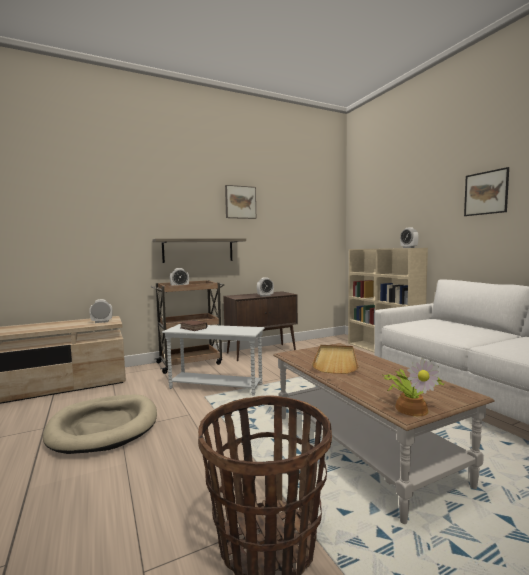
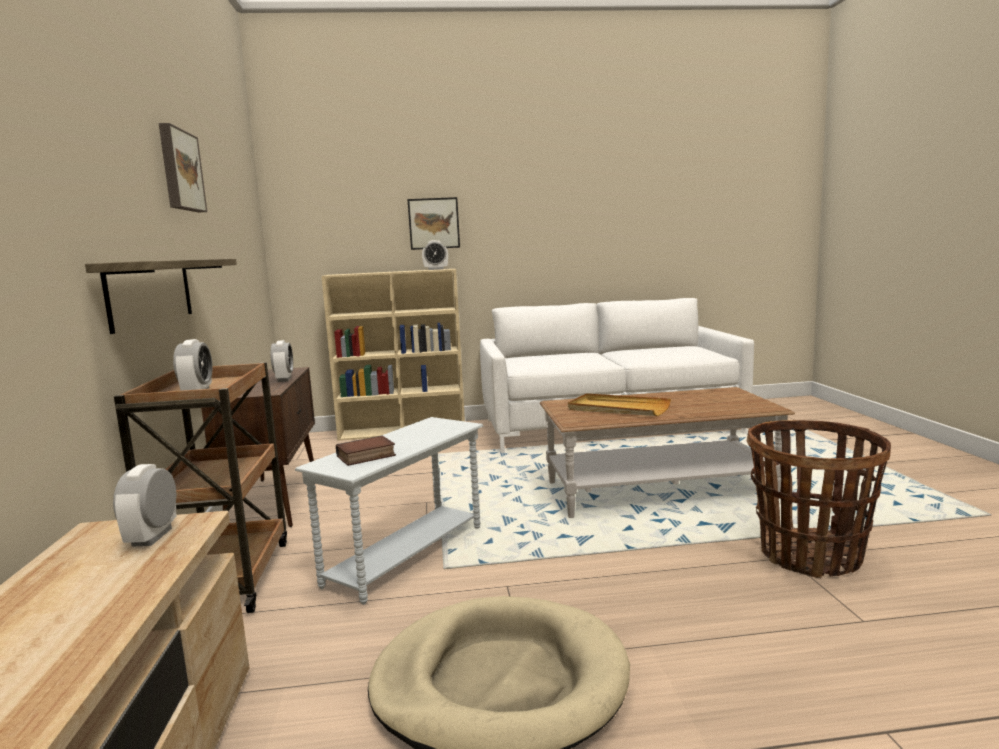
camera: 70 degrees left, 5 degrees up
(411, 408) = (759, 404): potted plant -> none
(486, 193) = (522, 201): picture -> picture (434, 223)

